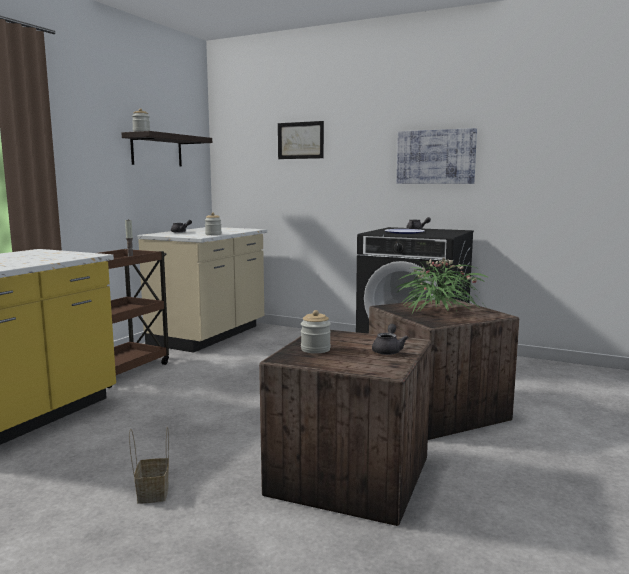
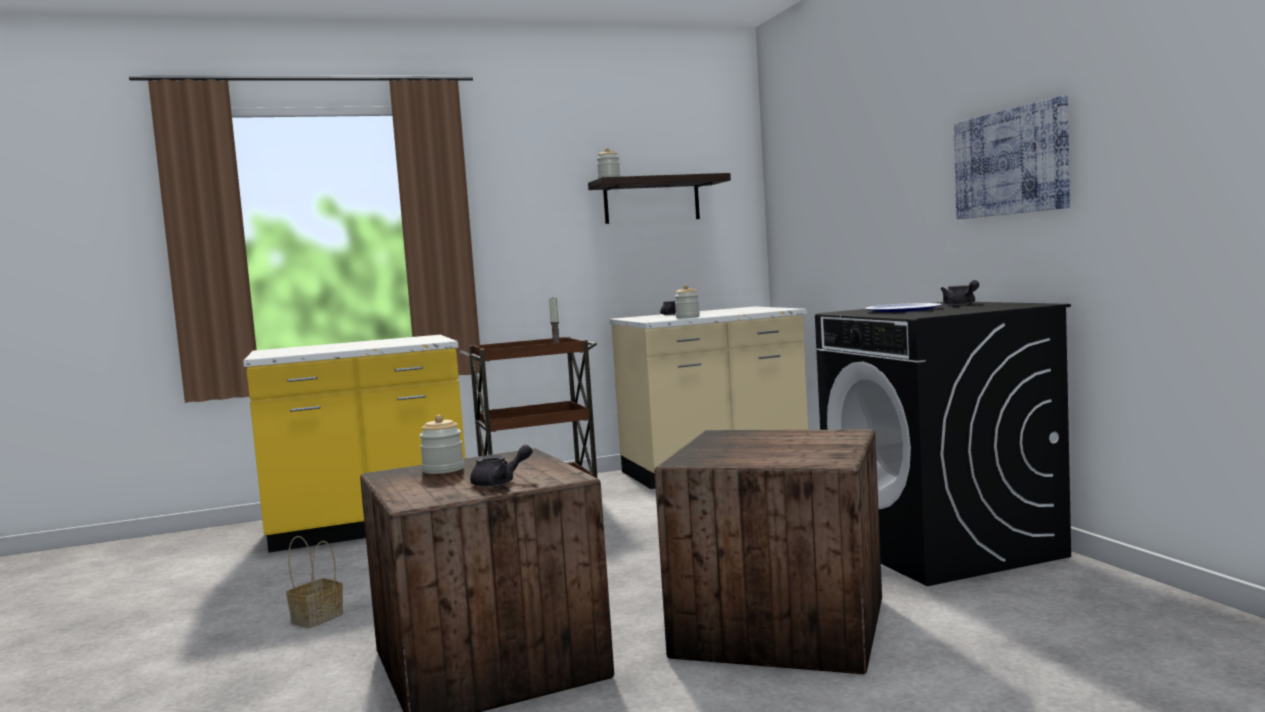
camera: 45 degrees right, 5 degrees down
(300, 140) = (847, 159): picture -> none
(438, 310) = (769, 445): potted plant -> none

